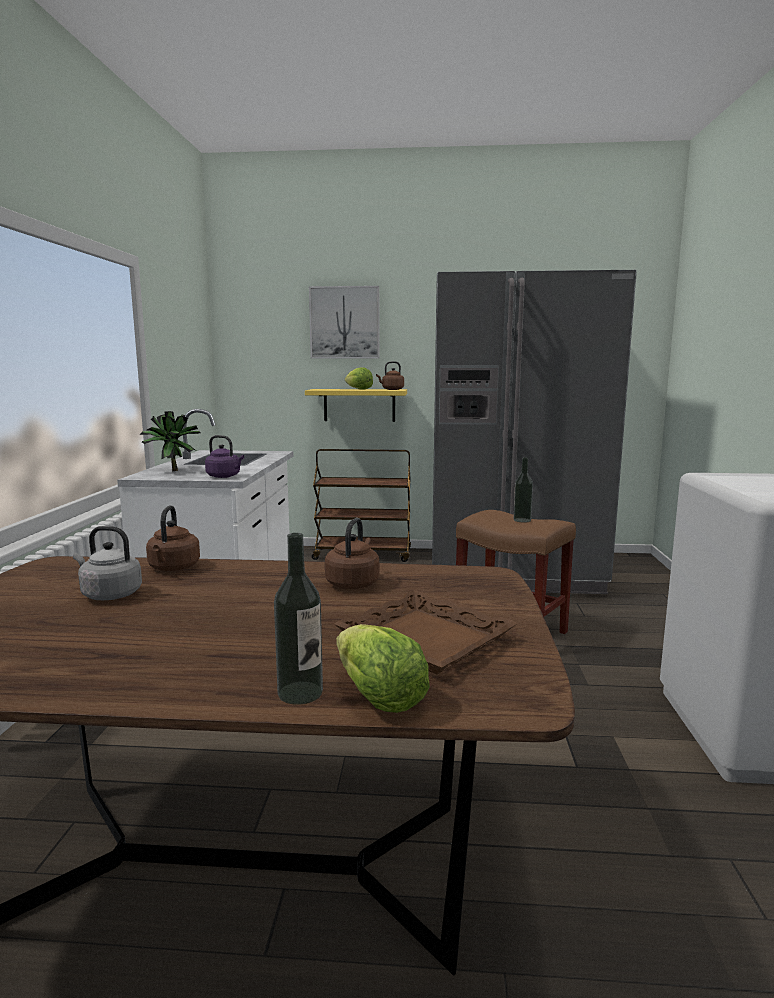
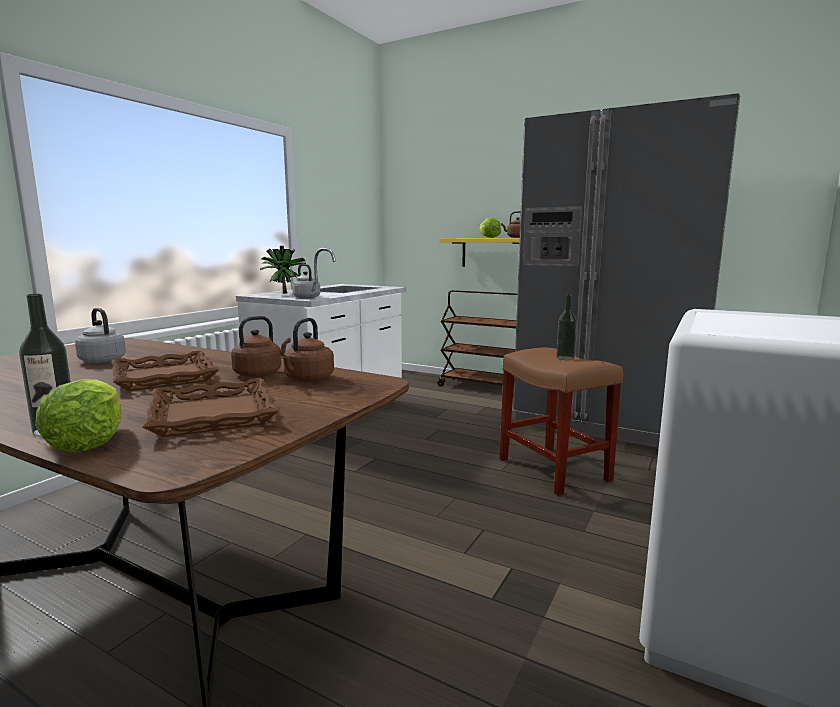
camera: 25 degrees right, 0 degrees up
(173, 568) = (172, 351): brown kettle -> brown kettle (307, 379)
(225, 476) = (307, 298): purple kettle -> grey kettle
(258, 605) = (165, 377): none -> brown tray
(344, 323) = (482, 178): picture -> none

